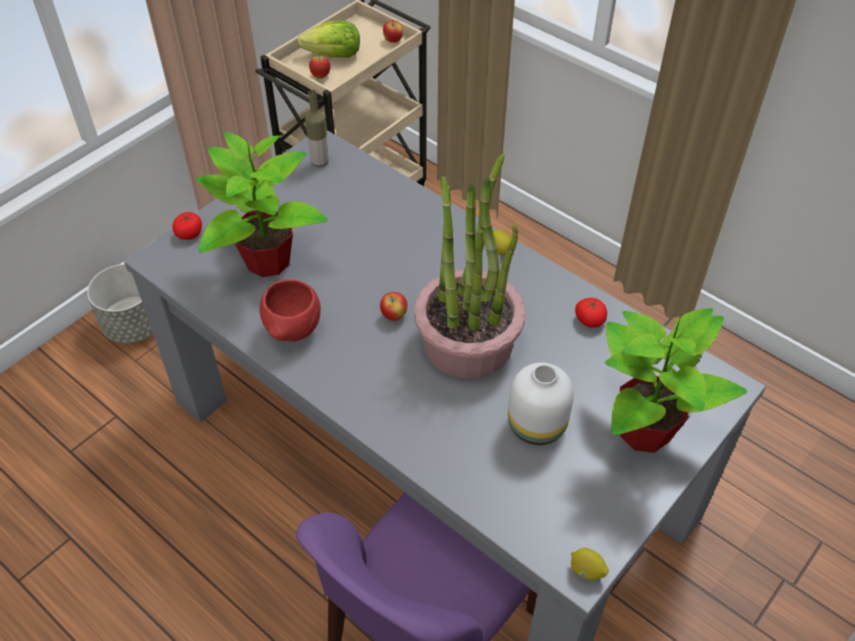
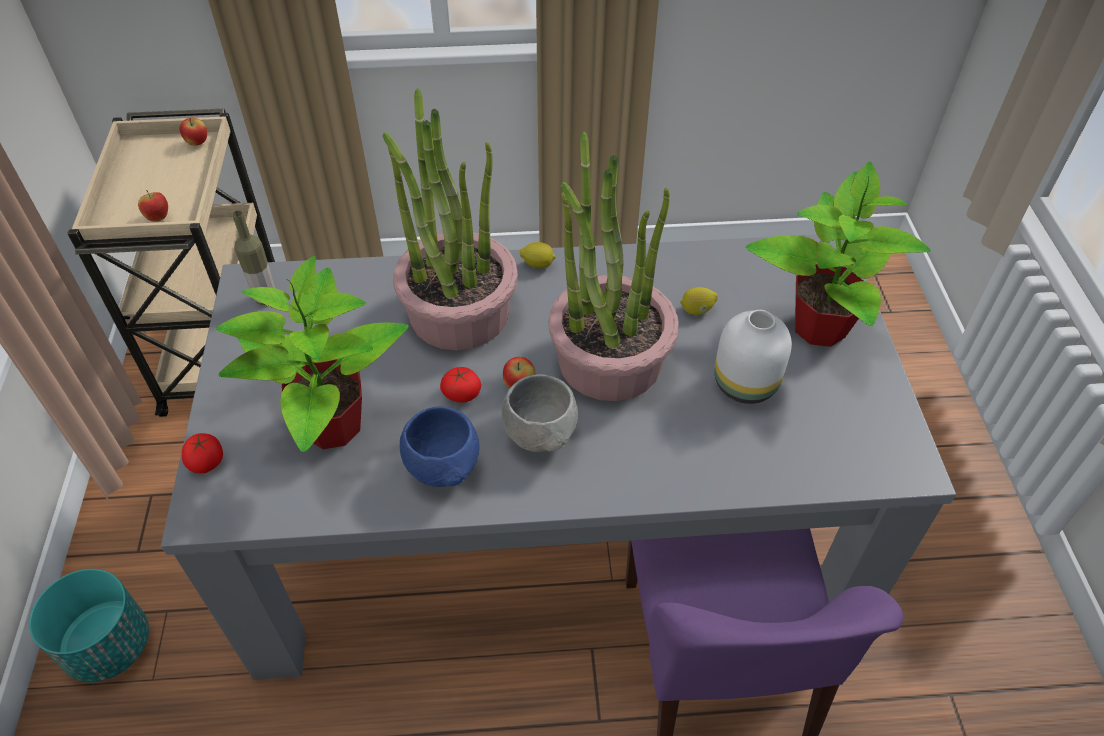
camera: 45 degrees left, 0 degrees up
(134, 326) = (110, 645): grey planter -> turquoise planter
(293, 331) = (444, 471): red bowl -> blue bowl
(334, 56) = (149, 190): lettuce -> none
(367, 355) = (540, 438): none -> grey bowl
(414, 245) = (458, 312): none -> potted plant
(586, 571) = (917, 464): lemon -> lemon (697, 310)
(590, 320) = (677, 271): tomato -> tomato (461, 393)

